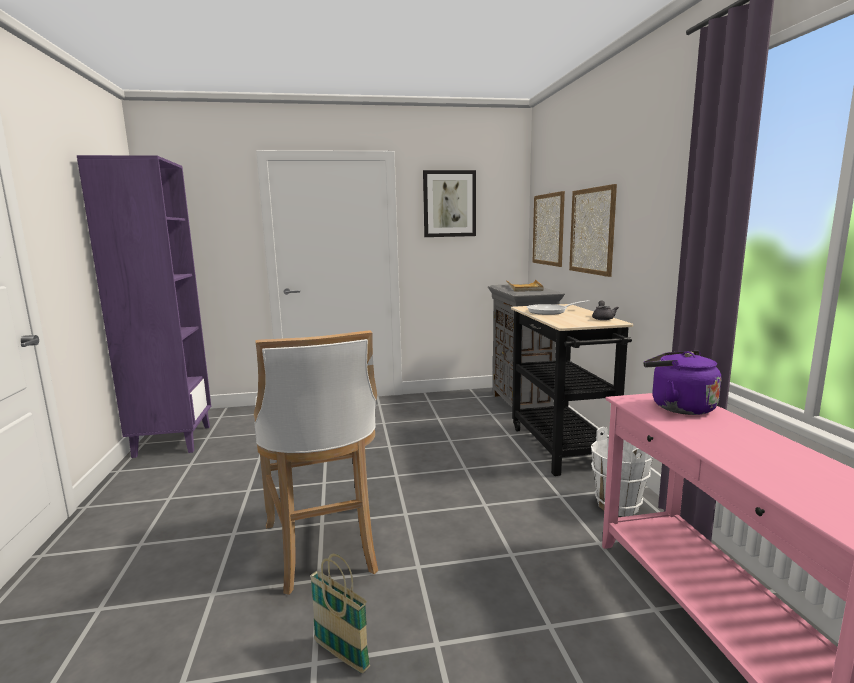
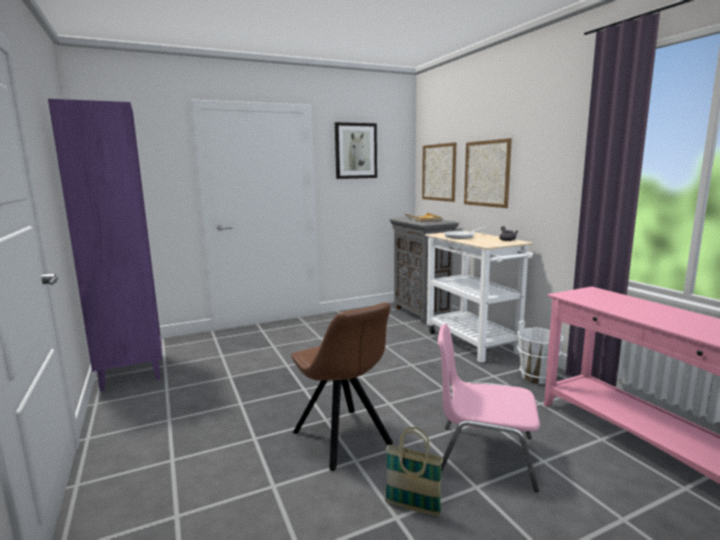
camera: 15 degrees left, 0 degrees up
(324, 549) = (343, 438): white stool -> brown chair
(476, 602) = (484, 455): none -> pink chair
(561, 448) = (472, 342): black cart -> white cart
(678, 407) = (600, 296): purple kettle -> none

